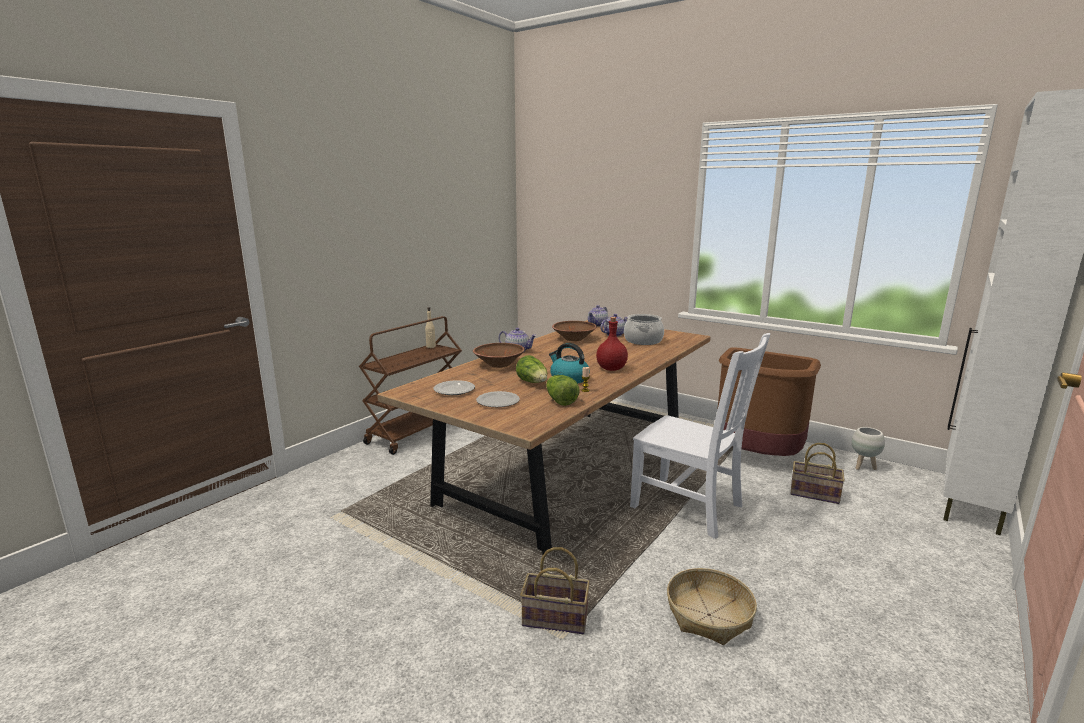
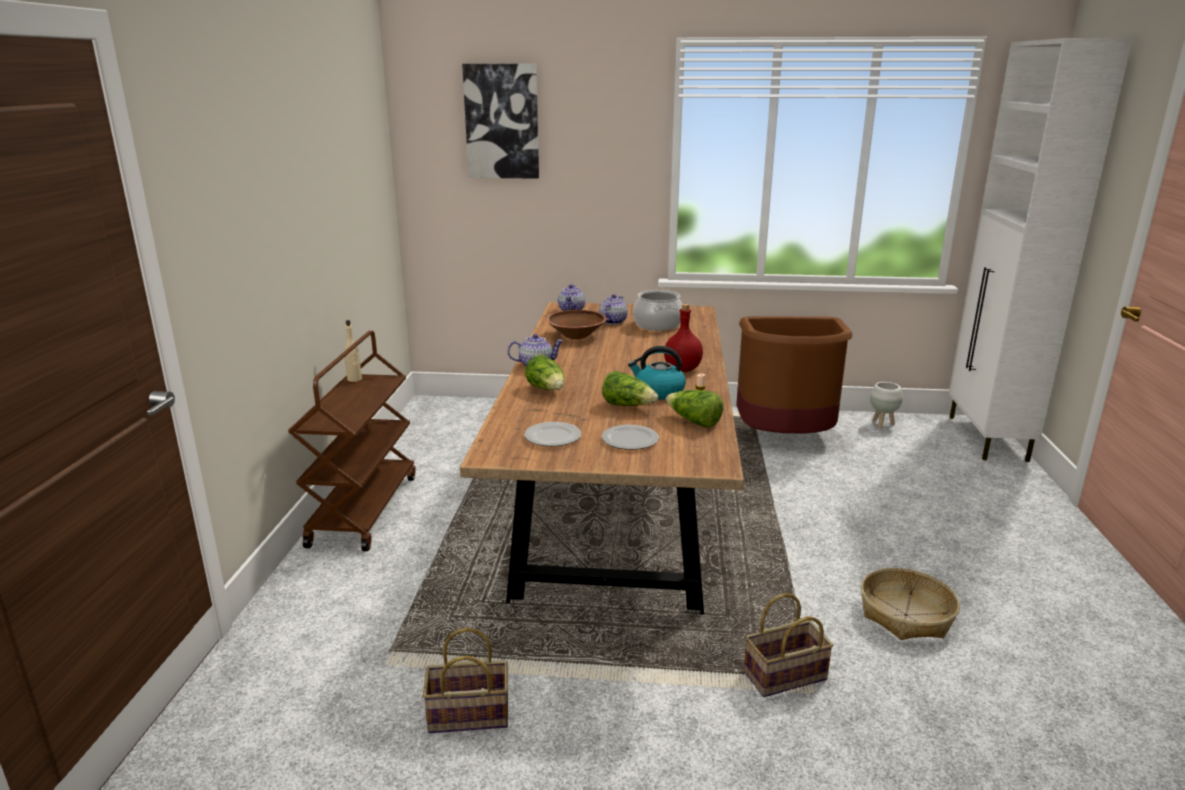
camera: 30 degrees left, 5 degrees up
(499, 364) = (547, 389): brown bowl -> lettuce
(581, 188) = (502, 121): none -> picture
(690, 508) = (783, 512): white chair -> none
(813, 494) = (870, 464): basket -> basket (466, 716)

